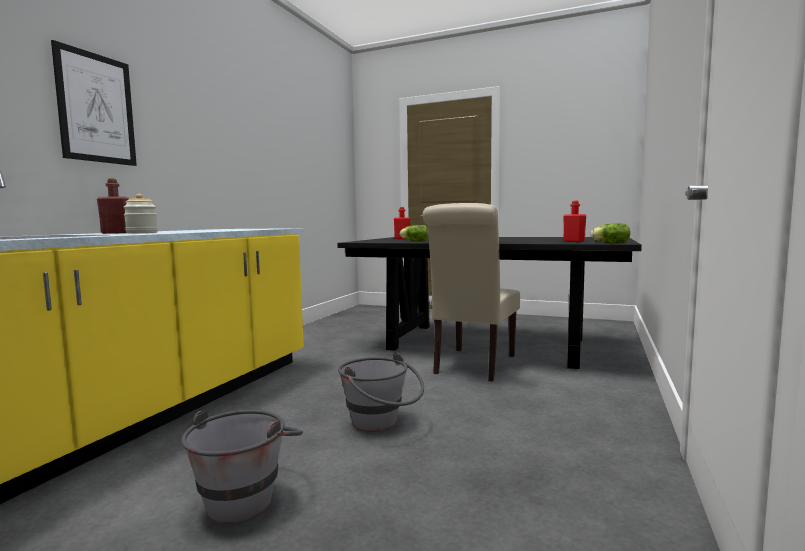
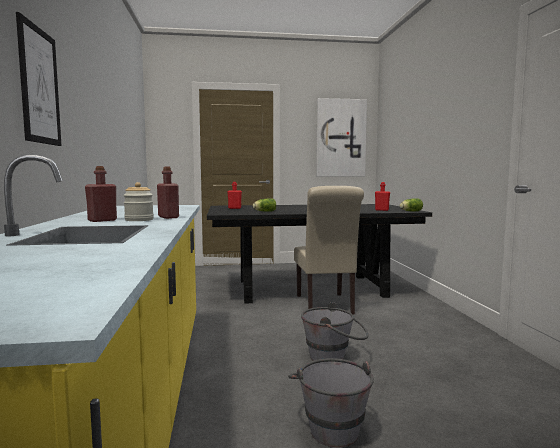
camera: 30 degrees left, 0 degrees up
(180, 232) = (168, 217): none -> red bottle
(584, 148) = (340, 138): none -> picture

